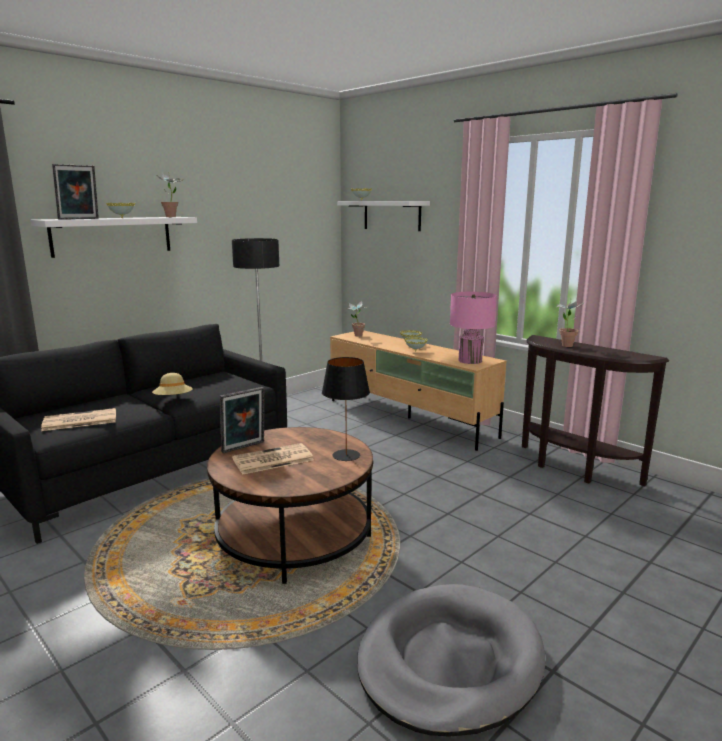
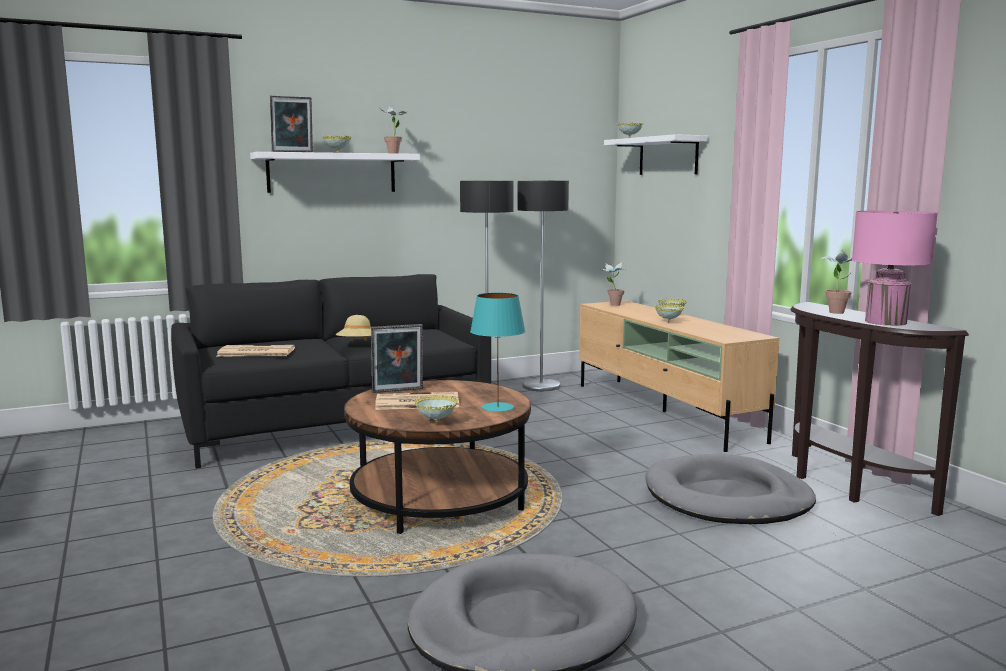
camera: 20 degrees right, 5 degrees down
(301, 404) = (540, 386): none -> floor lamp
(310, 483) = (436, 423): none -> bowl
(346, 455) = (498, 407): black table lamp -> turquoise table lamp
(470, 360) = (728, 334): pink table lamp -> pink table lamp (885, 322)
(507, 494) = (727, 497): none -> grey dog bed

